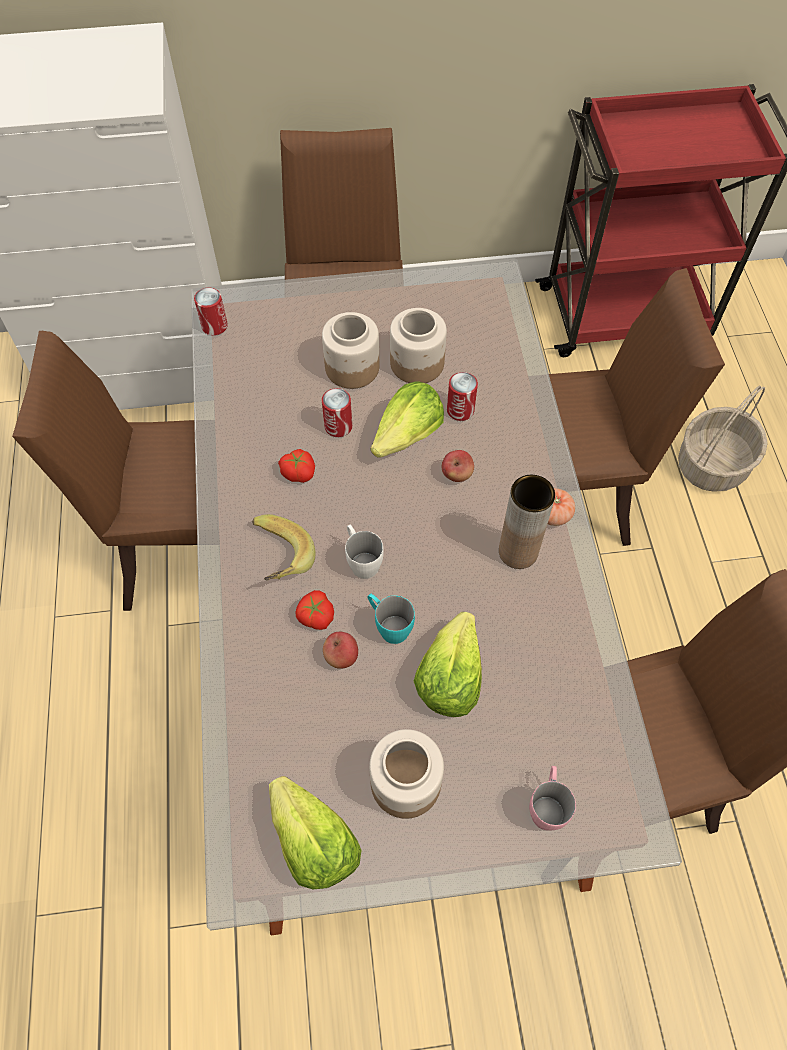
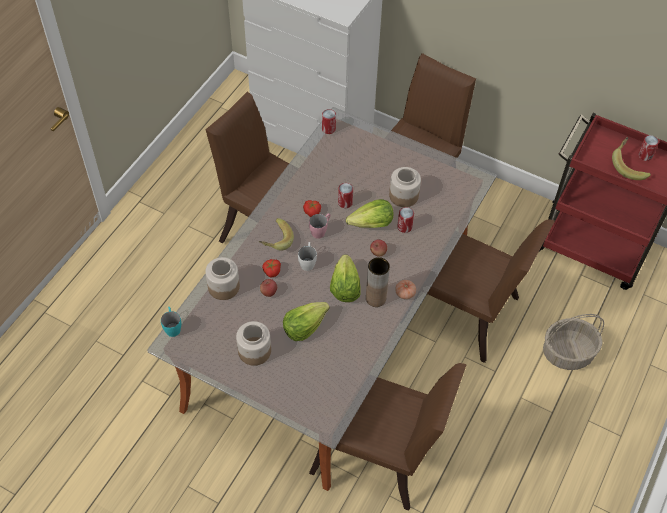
camera: 35 degrees right, 5 degrees down
(314, 842) = (204, 348): lettuce -> lettuce (345, 287)
(351, 368) = (372, 181): jar -> jar (223, 286)
(388, 626) = (297, 293): turquoise mug -> turquoise mug (172, 327)
(546, 805) = (300, 394): pink mug -> pink mug (320, 230)
(688, 146) = (629, 166): none -> banana
(693, 123) = (645, 155): none -> can

